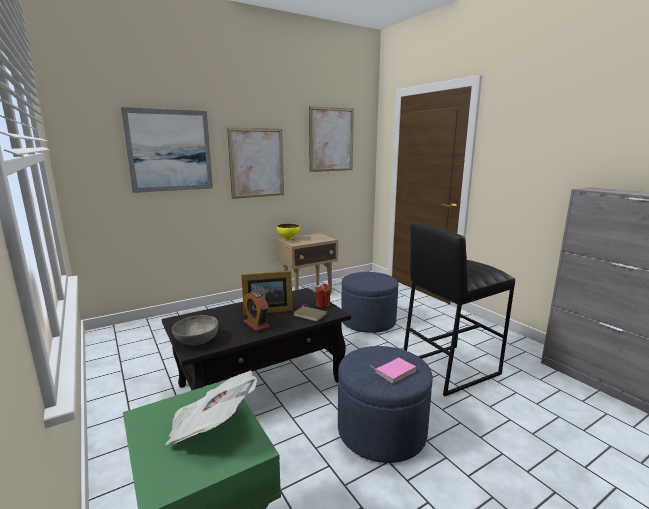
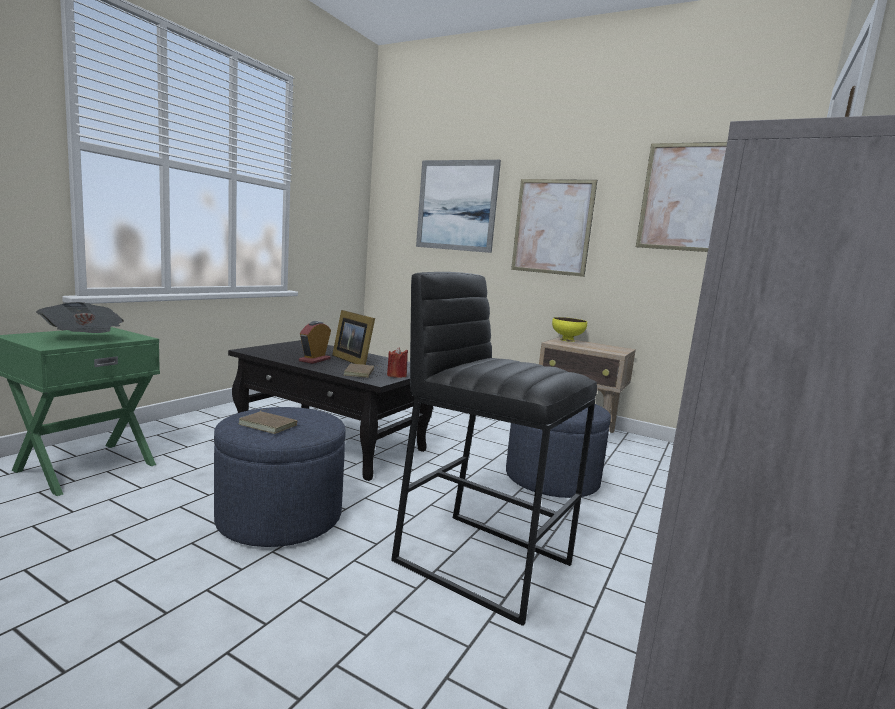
camera: 60 degrees right, 5 degrees down
(196, 340) = (267, 349): grey bowl -> none
(394, 371) = (269, 425): pink book -> brown book

